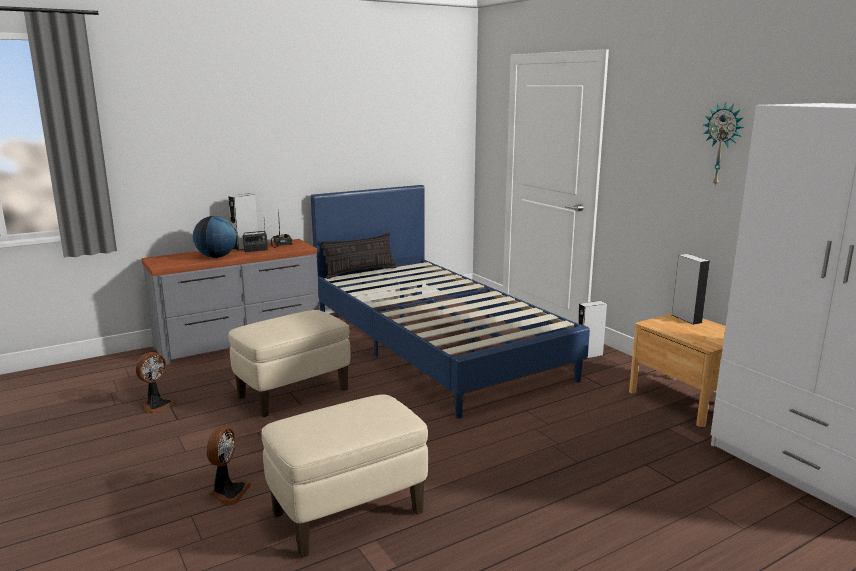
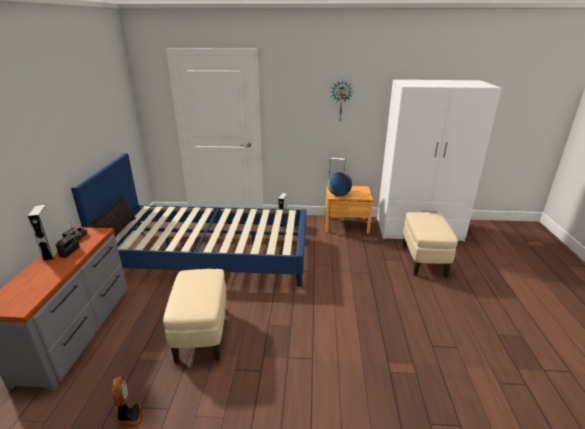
camera: 55 degrees left, 10 degrees up
(216, 257) = (53, 274): globe -> globe (339, 195)
(228, 492) = (298, 409): fan -> none
(349, 513) = (359, 363): beige ottoman -> beige ottoman (423, 260)

